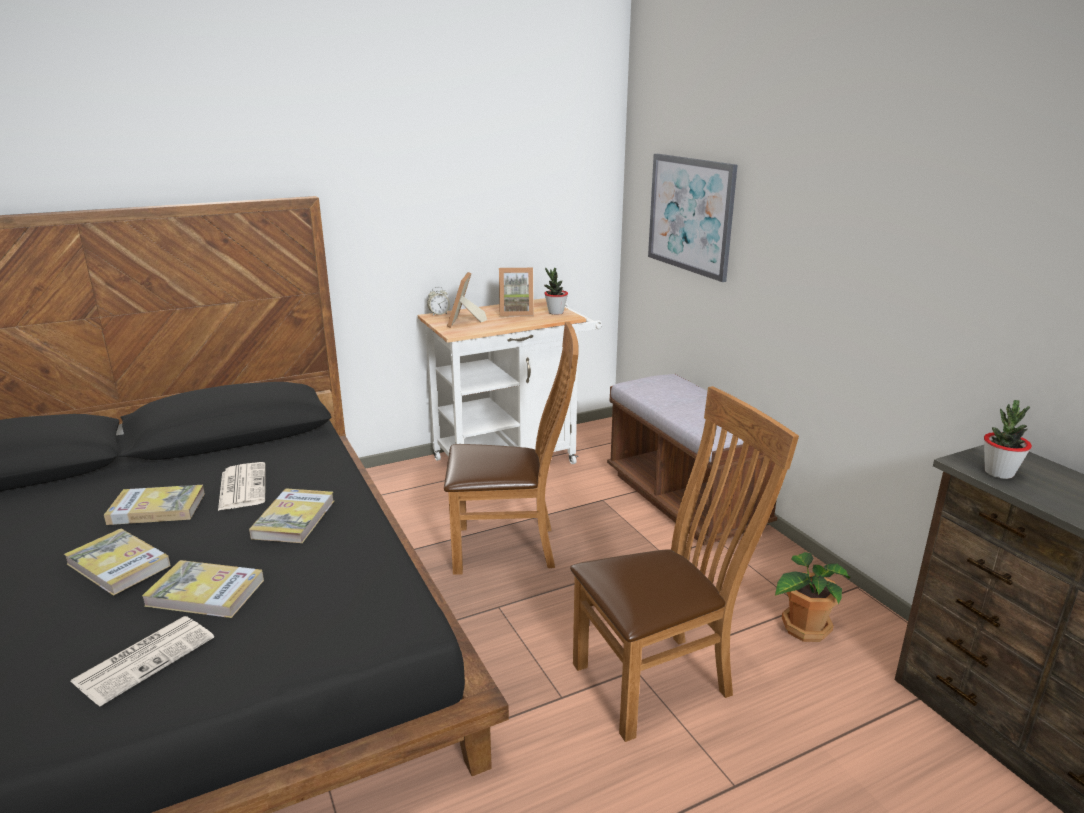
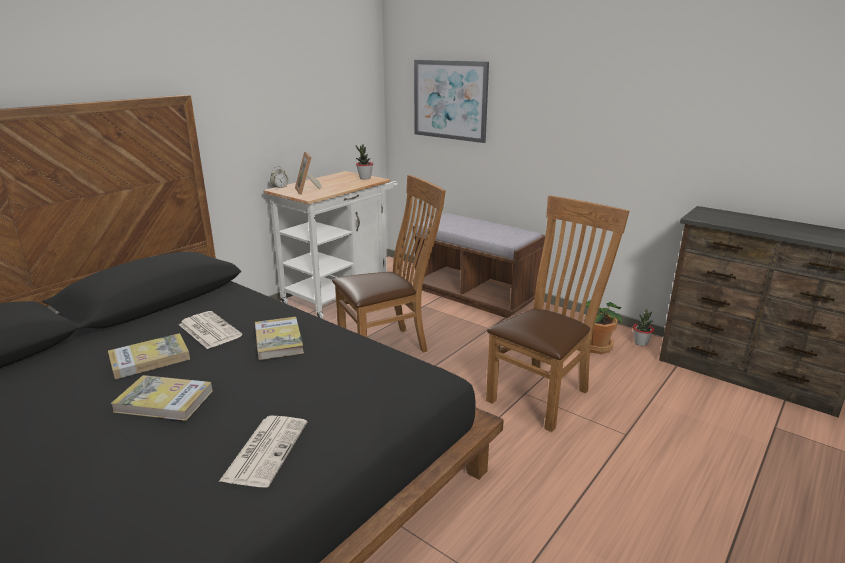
camera: 25 degrees left, 0 degrees up
(205, 593) = (263, 400): book -> none
(516, 313) = (337, 181): picture frame -> none
(999, 473) = (715, 219): potted plant -> potted plant (641, 343)

